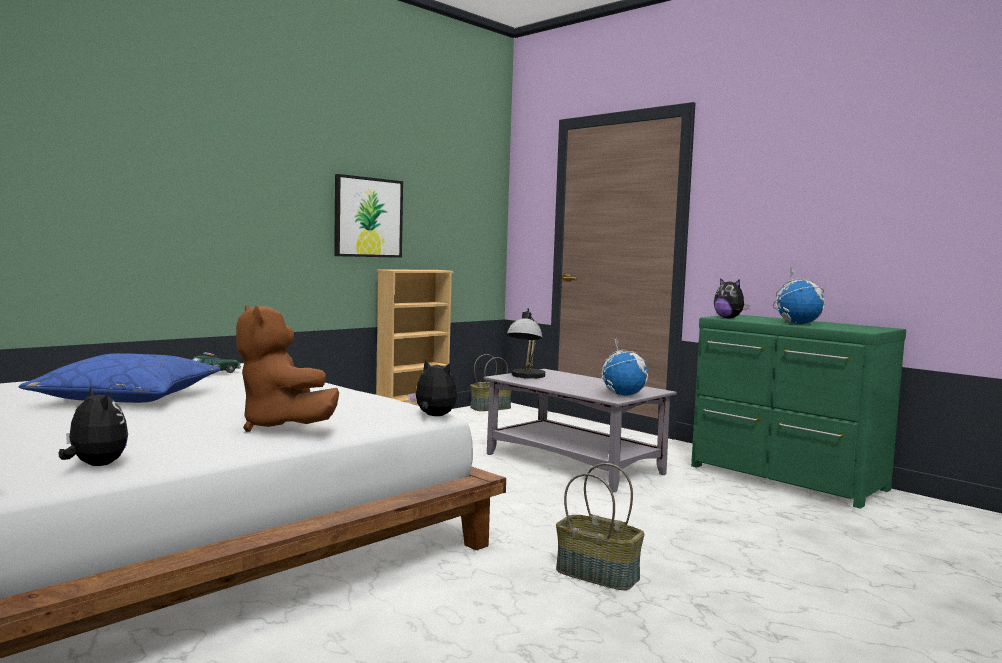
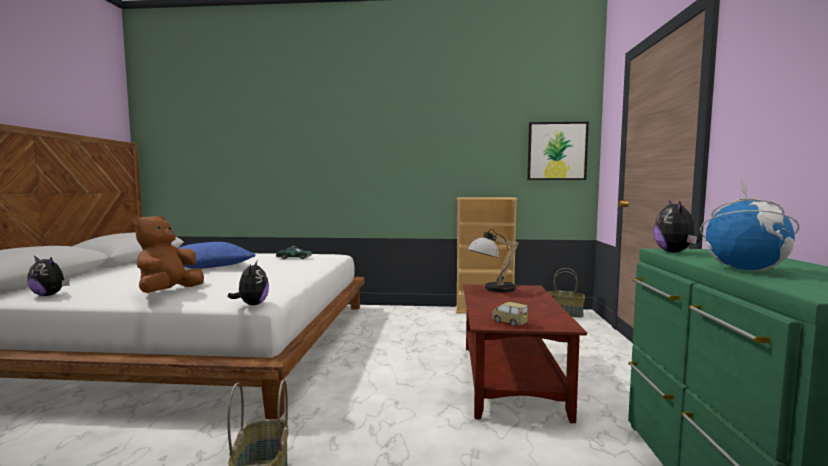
camera: 50 degrees right, 0 degrees up
(95, 465) = (49, 295): plush toy -> plush toy turned 105 degrees clockwise
(368, 217) = (451, 160): picture -> picture (557, 151)
(574, 464) = (511, 379): grey coffee table -> brown coffee table
(623, 395) = (509, 322): globe -> toy car

